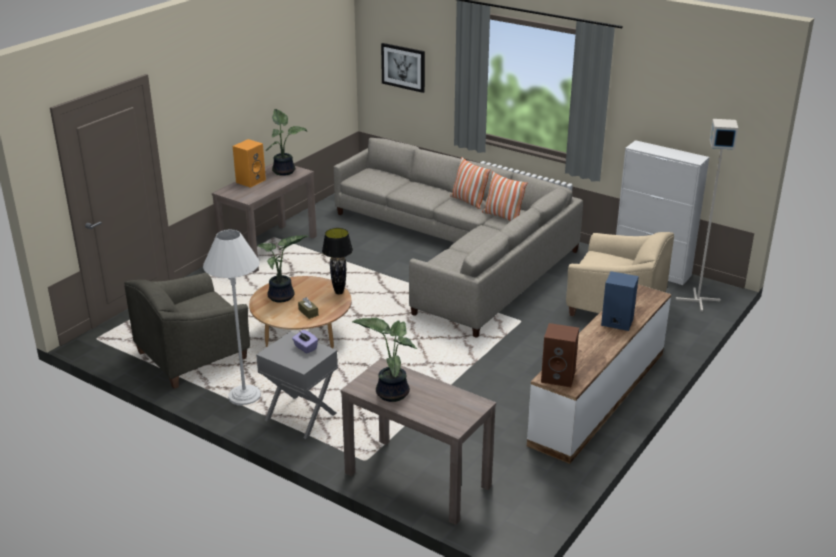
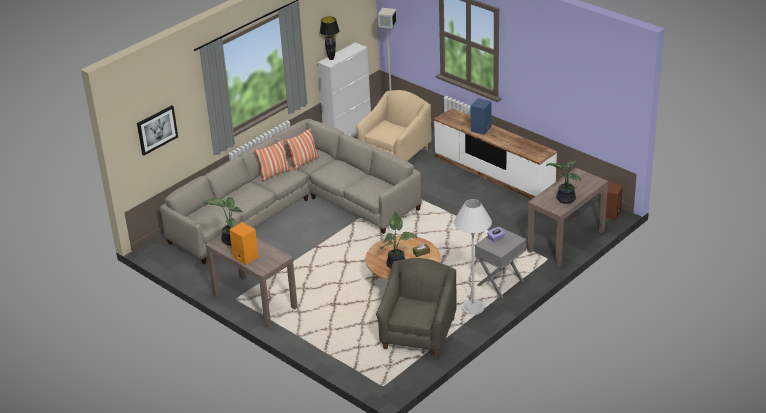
camera: 80 degrees left, 5 degrees up
(193, 356) = (418, 333): grey armchair -> grey armchair turned 135 degrees counterclockwise
(339, 292) = (396, 239): black table lamp -> black table lamp (331, 58)
(559, 377) = (536, 154): brown speaker -> brown speaker (610, 213)

